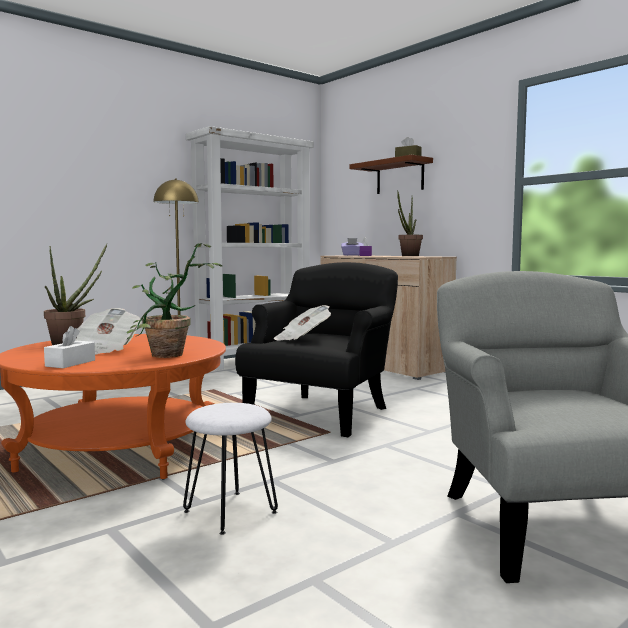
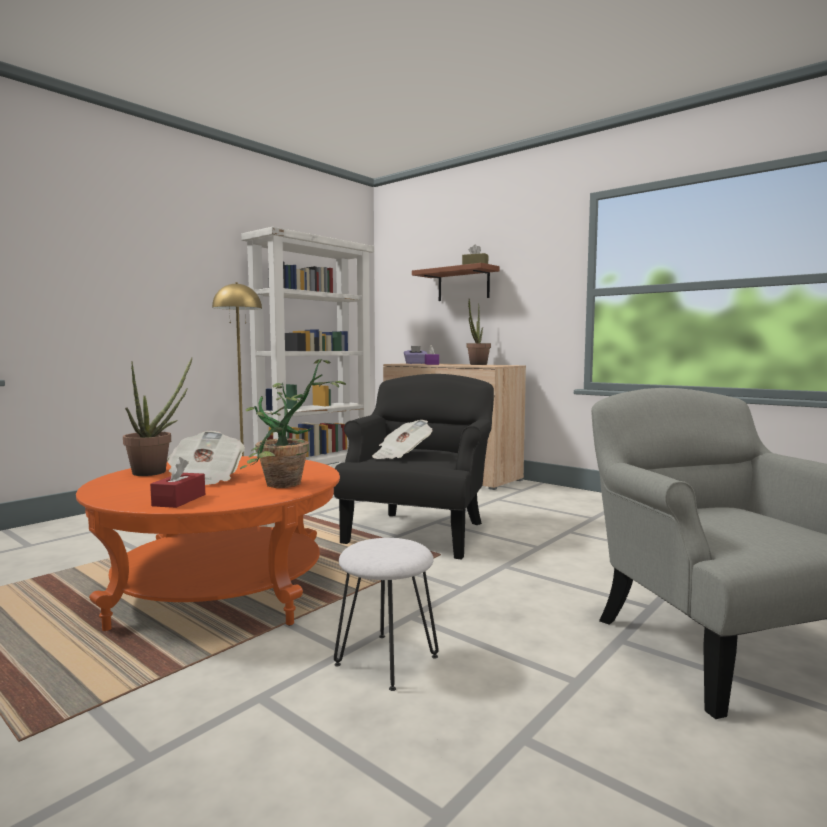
camera: 10 degrees left, 0 degrees up
(70, 363) = (179, 500): white tissue box -> red tissue box

